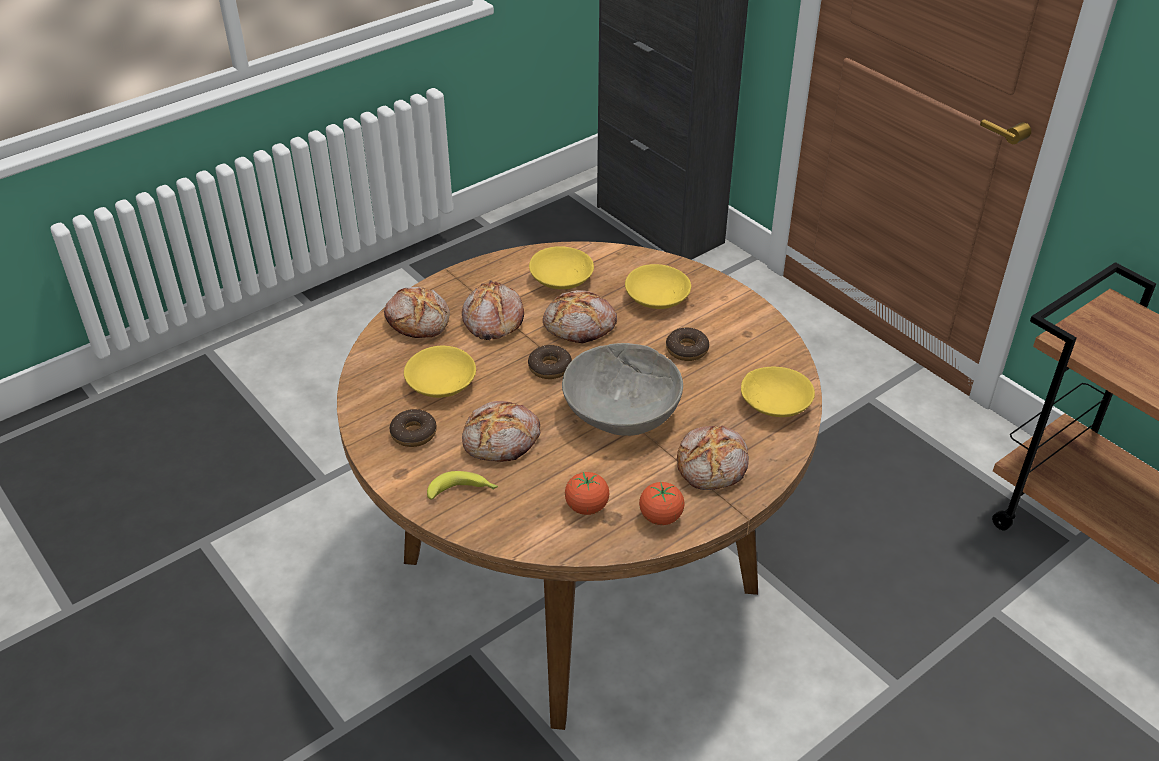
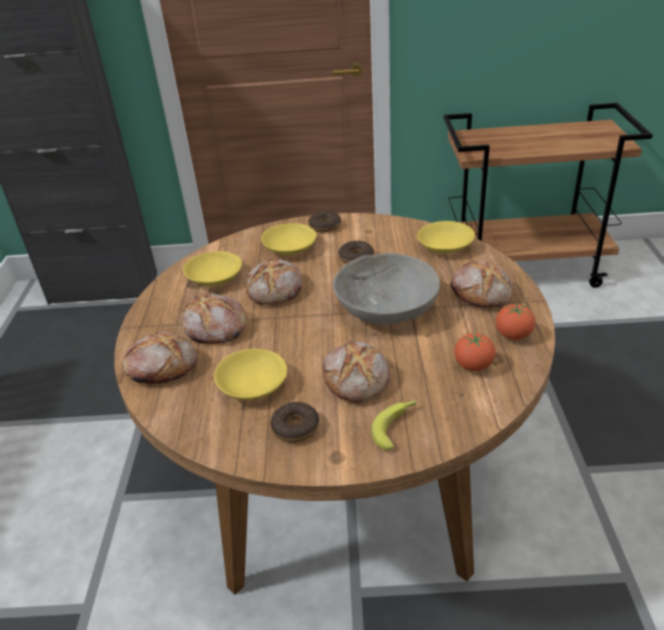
camera: 50 degrees left, 5 degrees down
(550, 367) = (303, 322): donut -> donut (325, 226)

